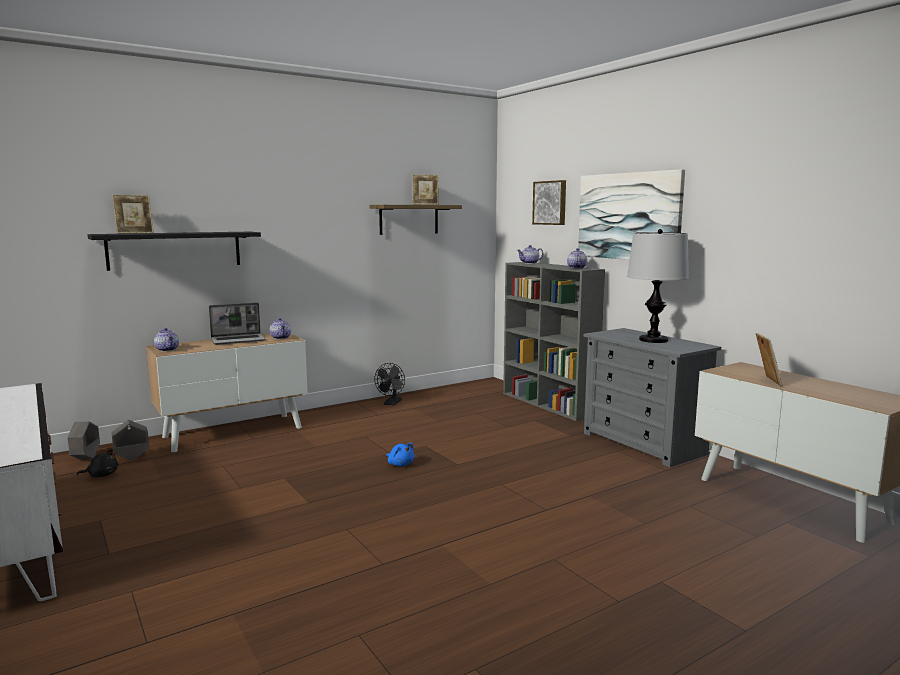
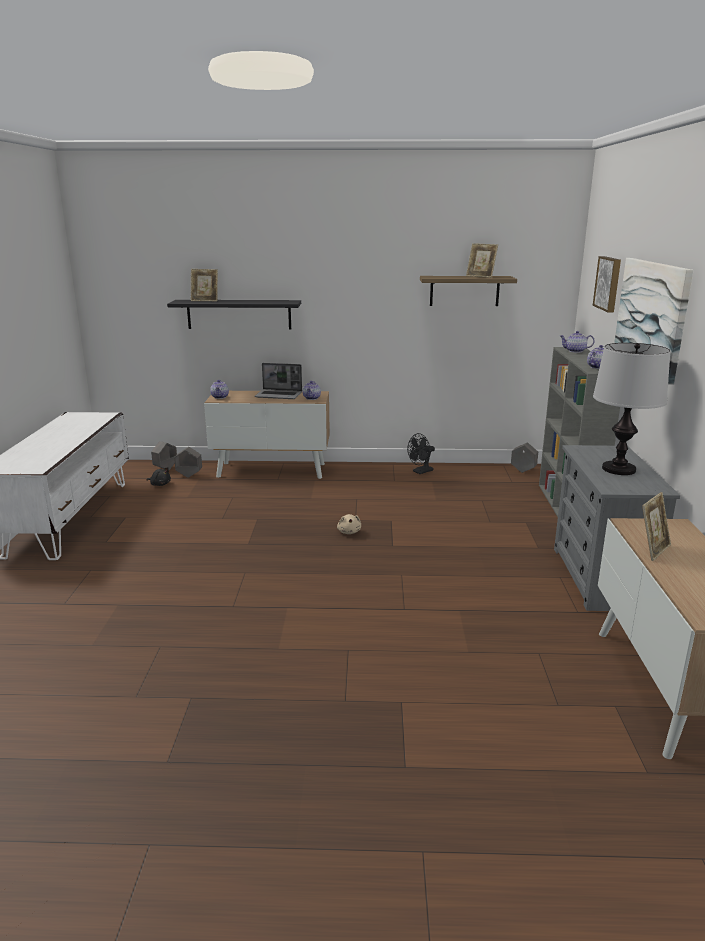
camera: 35 degrees right, 10 degrees up
(400, 464) = (349, 532): blue plush toy -> beige plush toy
(475, 386) = (523, 471): none -> grey planter

